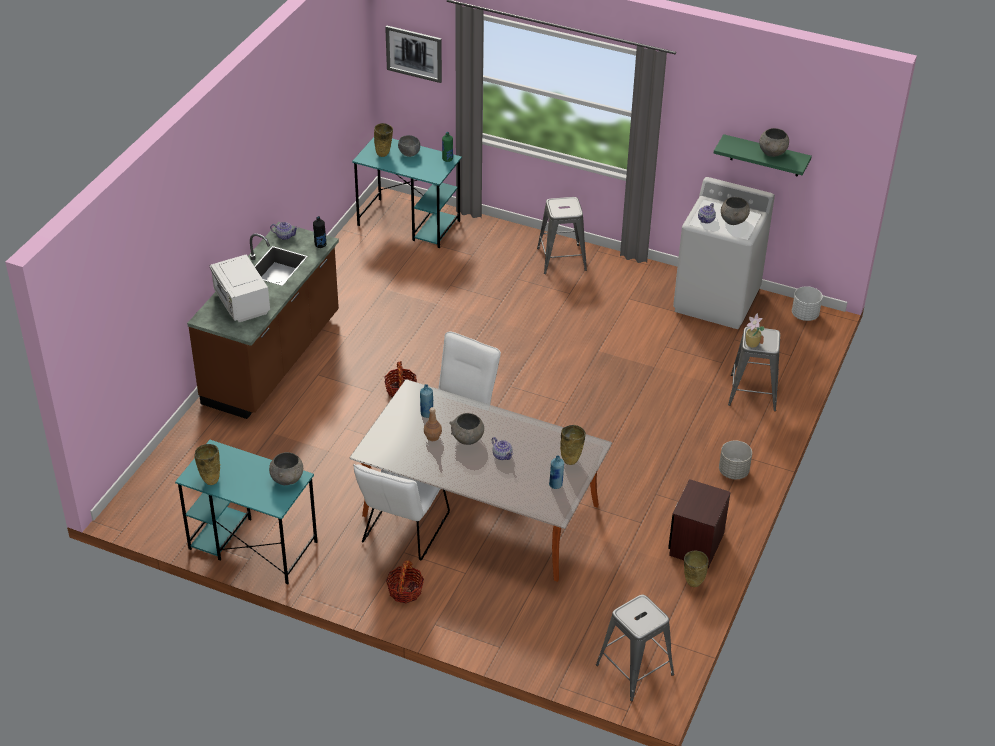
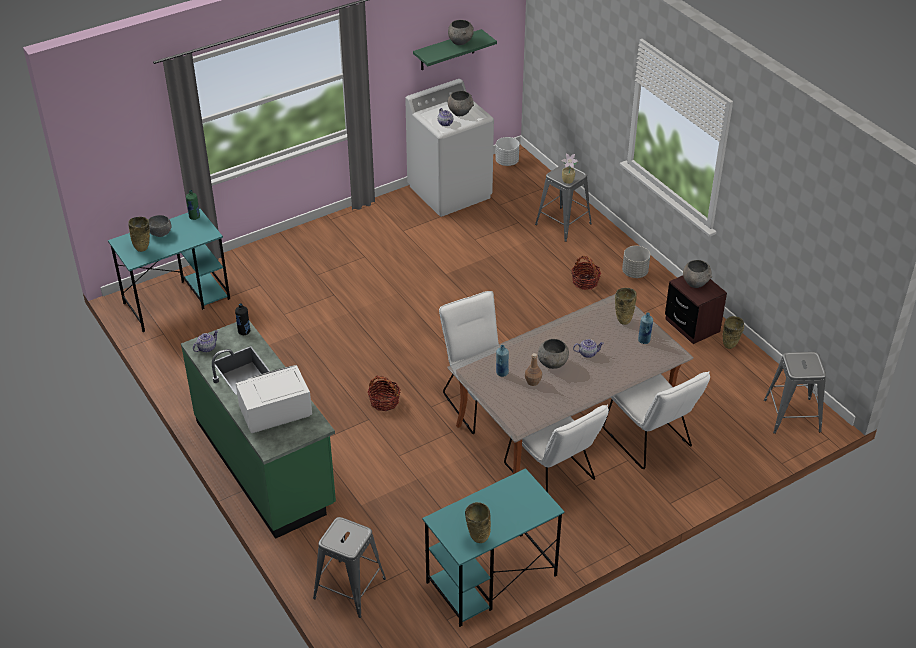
camera: 55 degrees left, 0 degrees up
(241, 304) = (275, 414): white microwave -> white microwave turned 150 degrees clockwise
(273, 360) = (266, 464): brown counter -> green counter
(287, 479) = (519, 487): grey bowl -> grey bowl (695, 283)
(405, 591) = (621, 504): basket -> basket (585, 282)
(414, 53) = (119, 138): picture -> none
(503, 578) = (650, 441): none -> white chair
(561, 259) = (320, 241): grey stool -> grey stool (349, 588)

